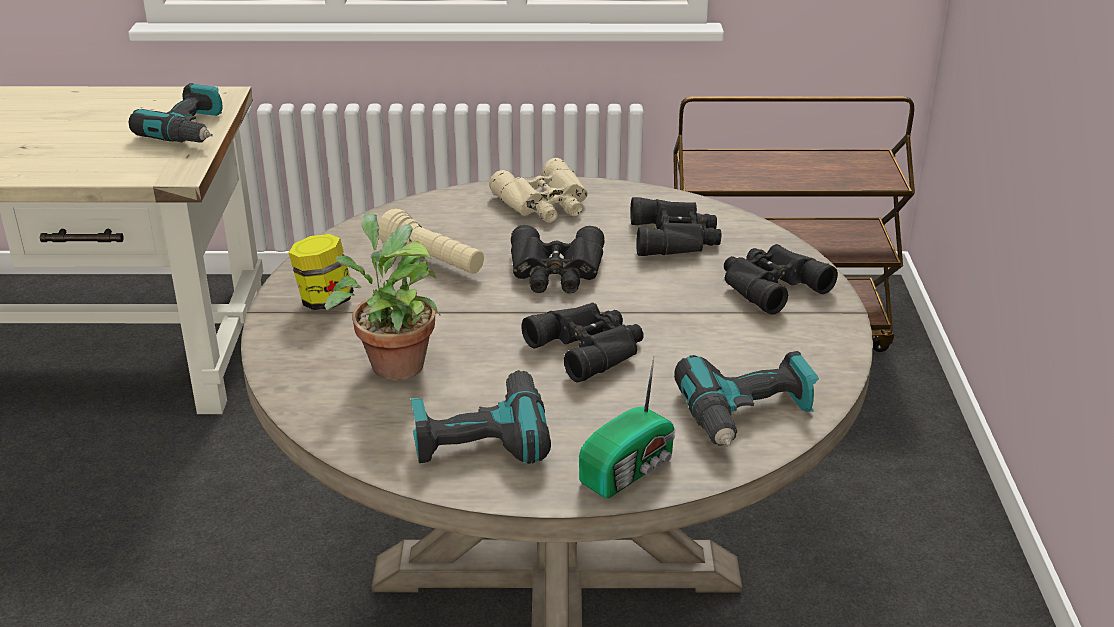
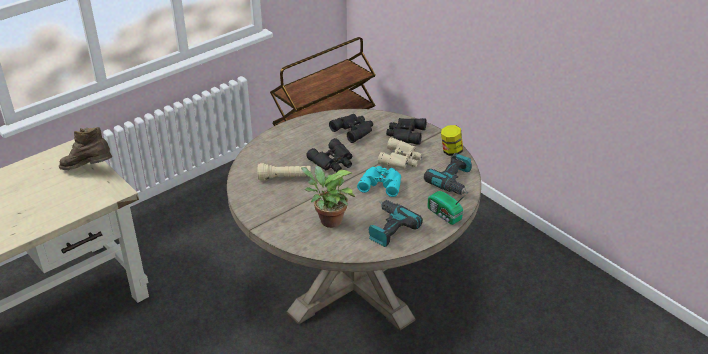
camera: 40 degrees left, 5 degrees up
(191, 130) = (89, 169): power drill -> brown boot
(324, 301) = (270, 212): jar -> jar (451, 151)
(545, 203) = (291, 137): beige binoculars -> beige binoculars (401, 159)
(589, 348) = (381, 183): black binoculars -> turquoise binoculars
(630, 470) = (444, 215): radio -> radio turned 135 degrees clockwise

